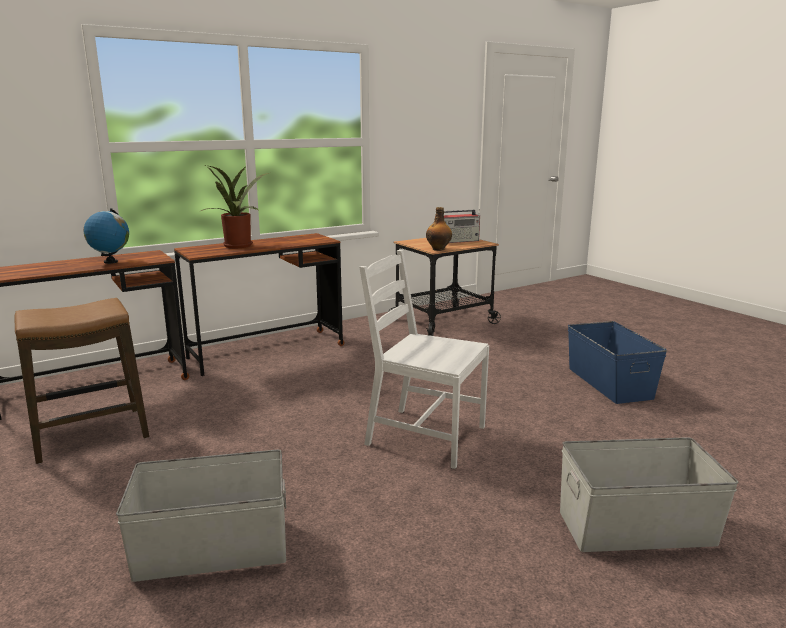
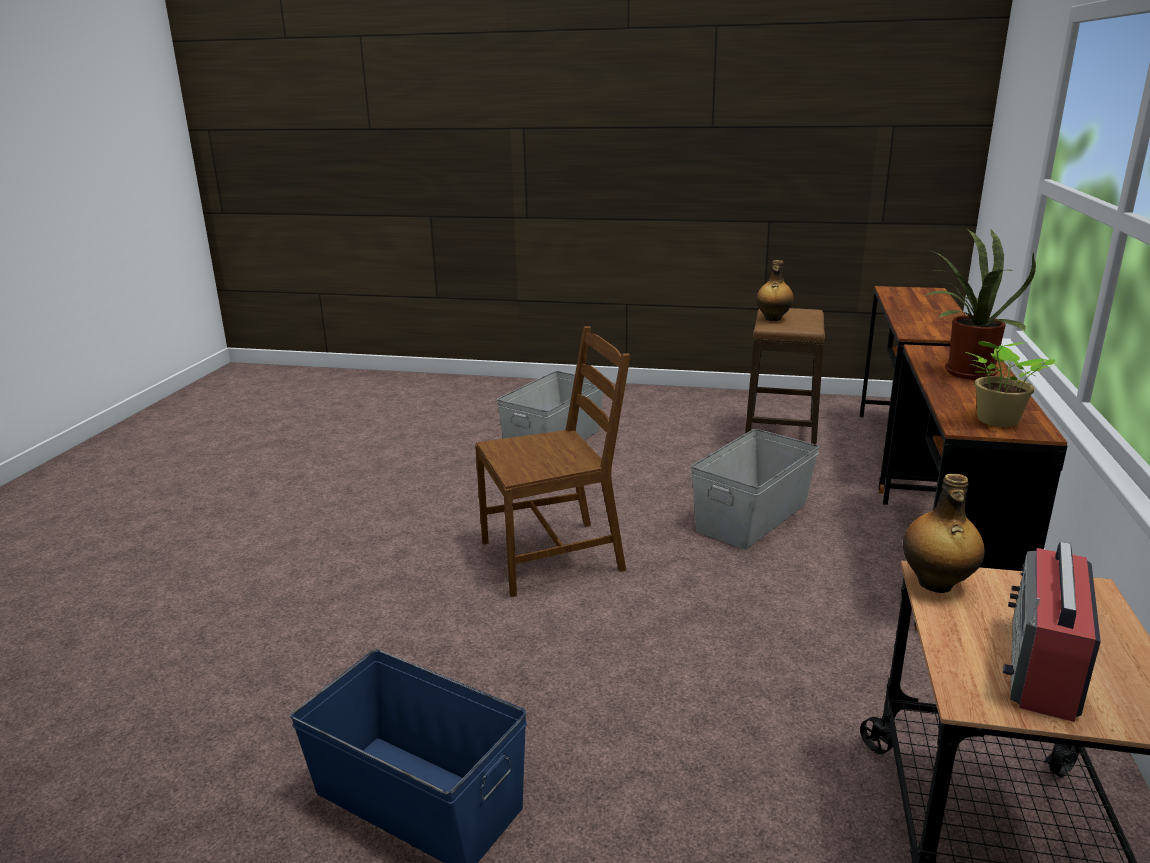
camera: 135 degrees right, 5 degrees up
(71, 317) = (772, 319): none -> bottle
(110, 262) = (921, 319): globe -> none
(310, 238) = (995, 421): none -> potted plant
(424, 436) = (553, 556): white chair -> brown chair
(634, 527) = (289, 566): grey storage box -> grey storage box (753, 517)

